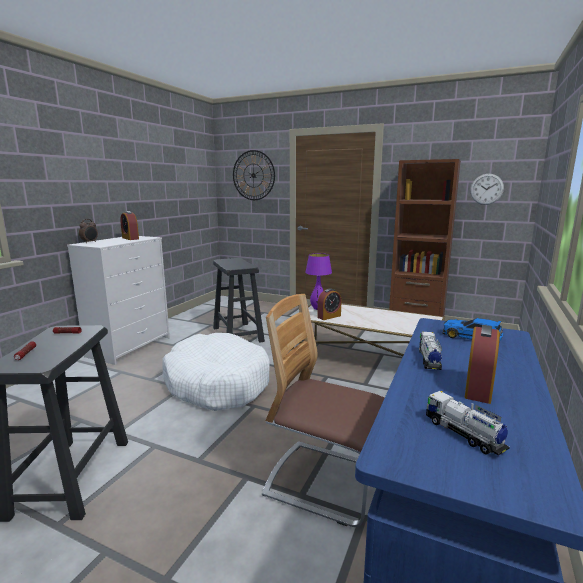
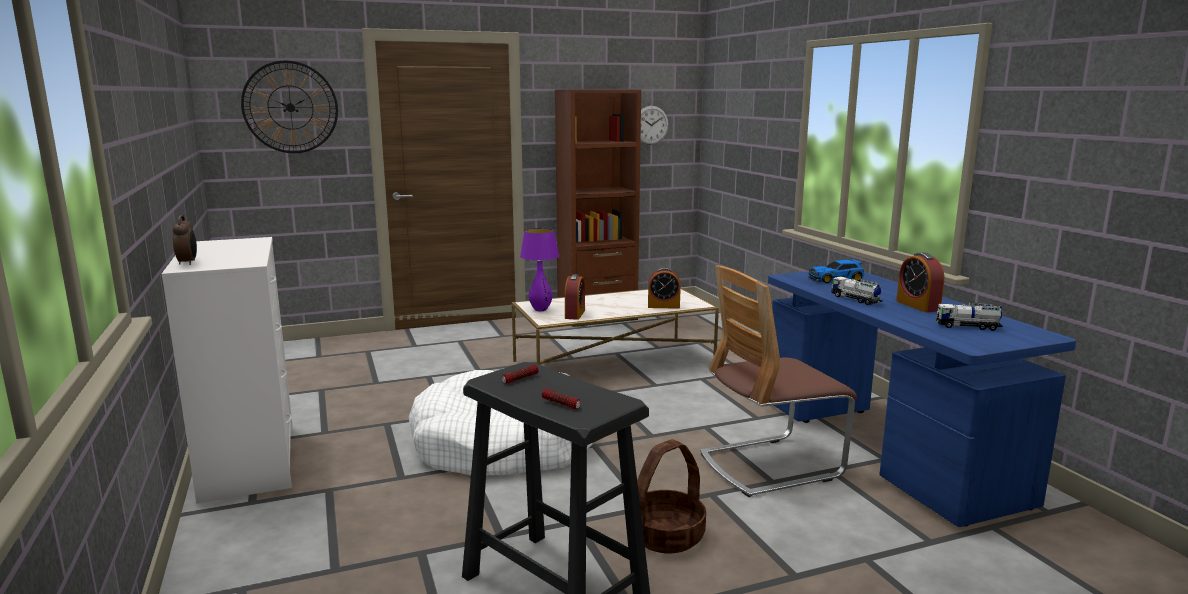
camera: 45 degrees left, 0 degrees up
(130, 238) = (227, 246): alarm clock -> alarm clock (663, 306)
(169, 486) = (666, 536): none -> basket
(237, 335) = (398, 388): black stool -> none

